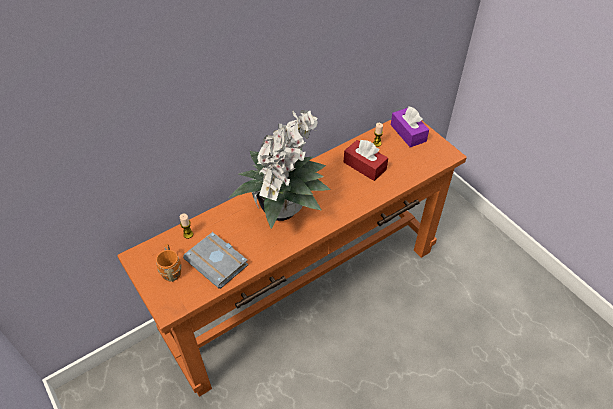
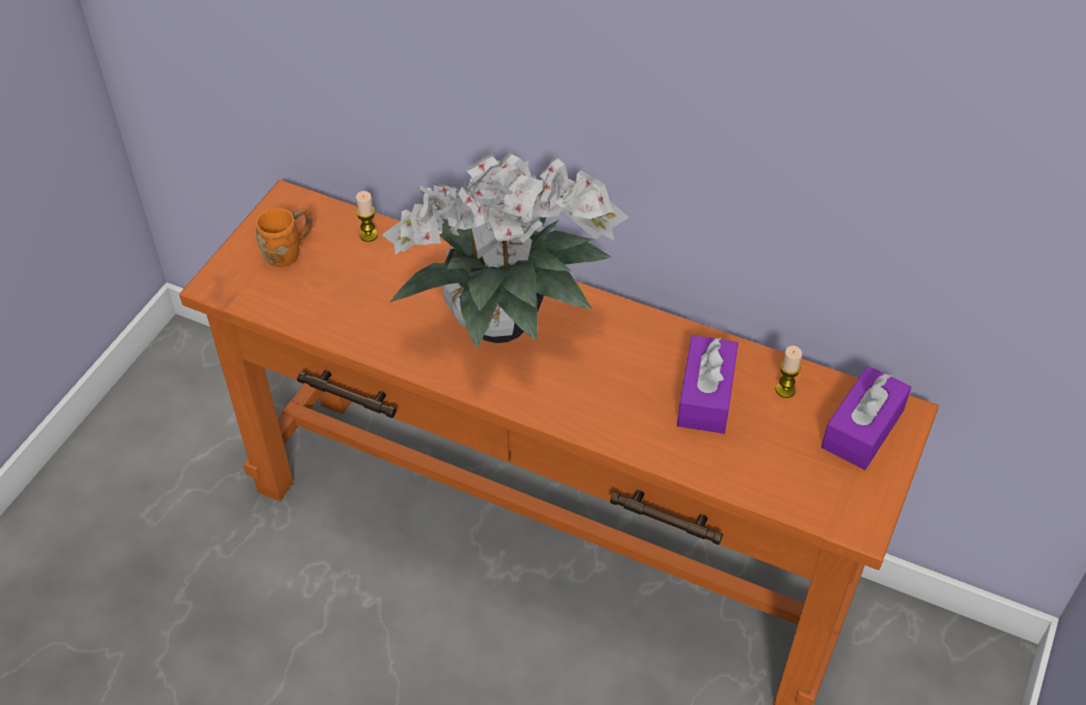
camera: 60 degrees right, 0 degrees up
(218, 262) = (337, 298): grey book -> none
(364, 166) = (706, 396): red tissue box -> purple tissue box

